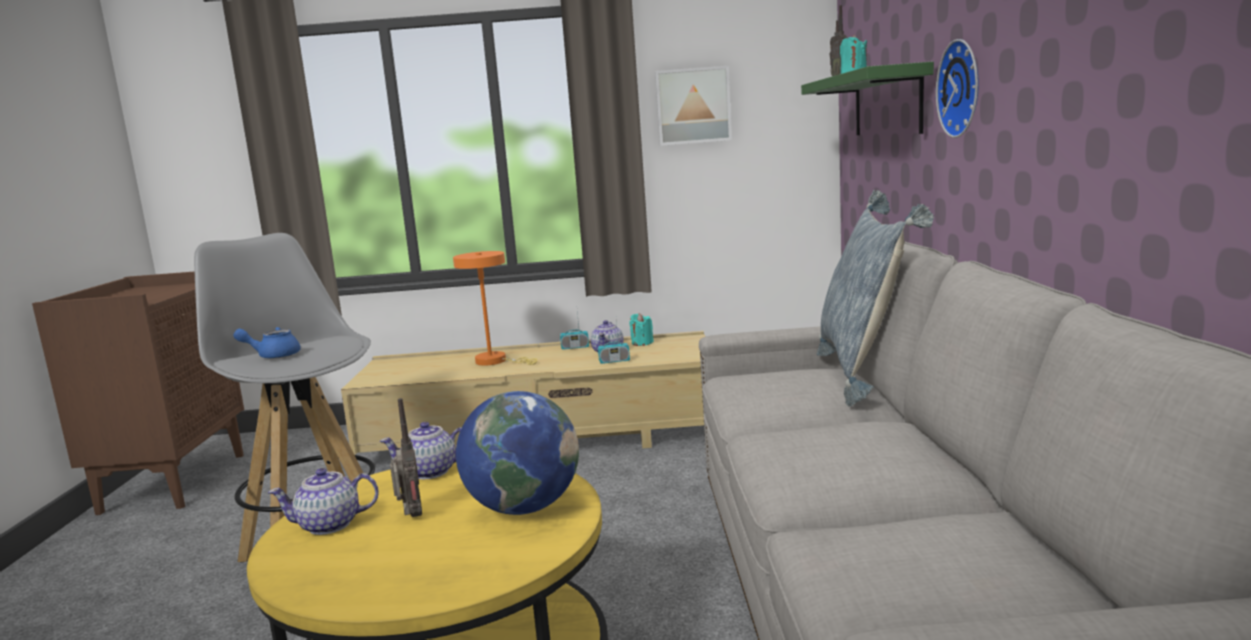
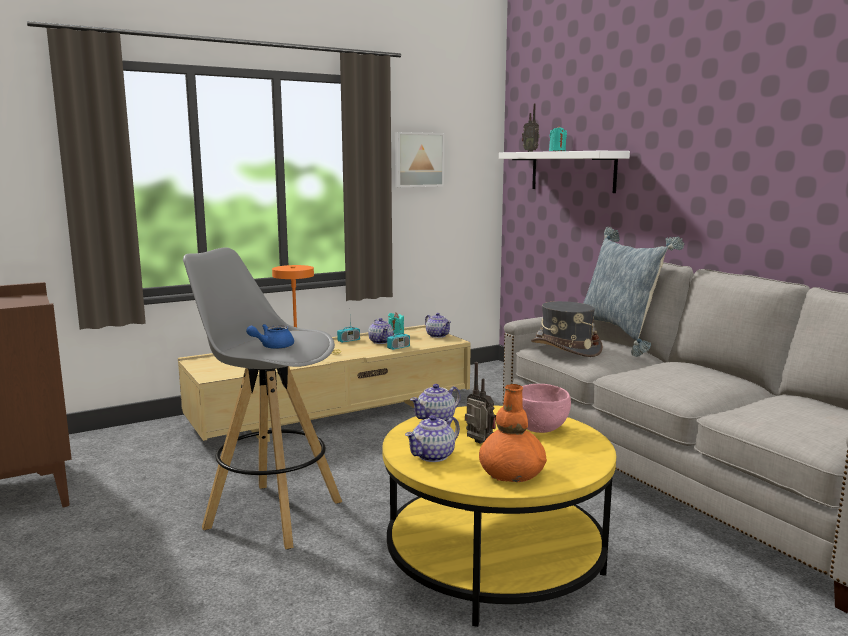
camera: 30 degrees left, 0 degrees up
(360, 572) = (511, 473): none -> orange vase
(523, 508) = (539, 429): globe -> pink bowl
(690, 347) = (437, 335): none -> teapot
(755, 383) = (565, 348): none -> grey hat
(887, 103) = (572, 171): green shelf -> white shelf
(964, 88) = (662, 170): wall clock -> none

